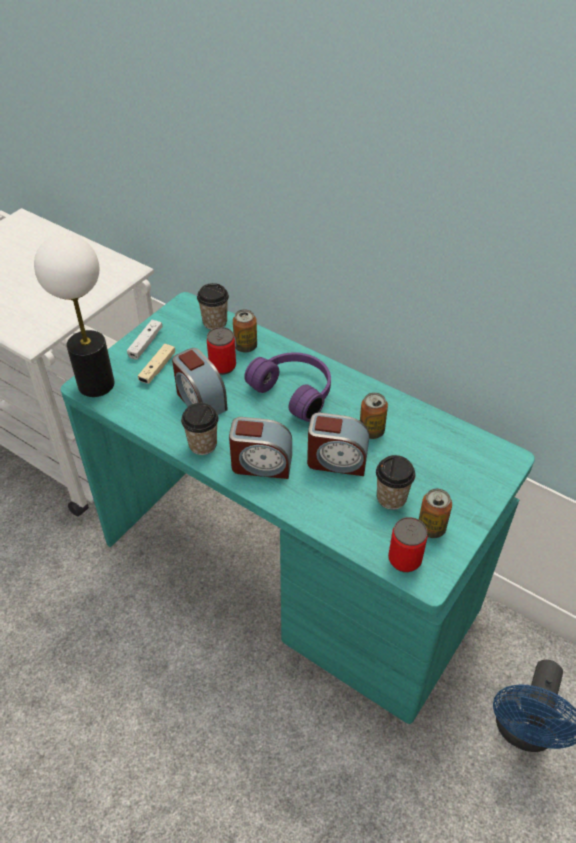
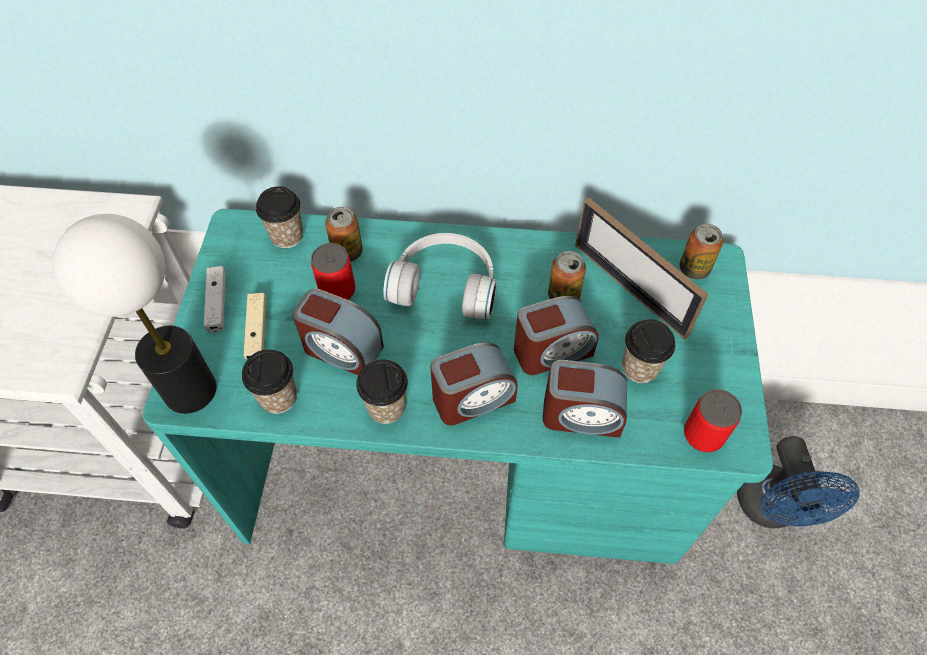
camera: 30 degrees left, 10 degrees up
(142, 410) = (278, 397): none -> cup
(295, 391) = (446, 284): purple headphones -> white headphones
(327, 507) = (581, 414): none -> alarm clock
(423, 447) = (629, 289): none -> picture frame
(431, 528) = (703, 383): can -> can (694, 269)

